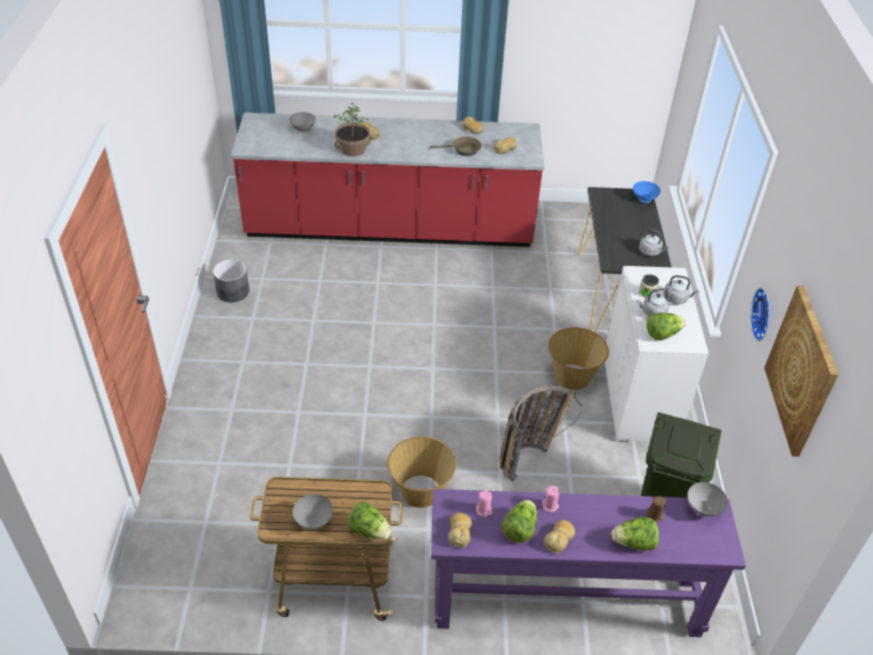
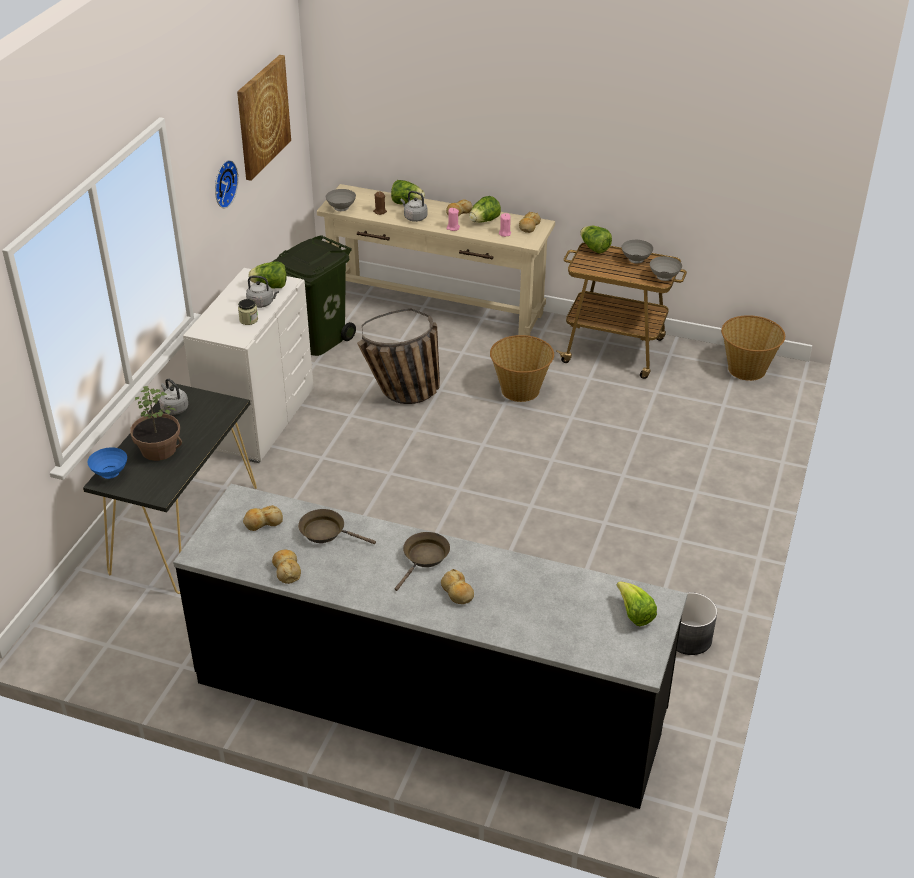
camera: 160 degrees left, 5 degrees down
(261, 139) = (634, 614): none -> lettuce
(303, 130) = (561, 621): grey bowl -> grey bowl (663, 277)
(353, 149) = (493, 566): potted plant -> potted plant (158, 450)
(390, 228) = (429, 699): red counter -> black counter
(396, 146) = (424, 558): none -> brown frying pan
(566, 601) = (436, 308): purple console table -> beige console table
(572, 377) = (311, 450): basket -> basket (747, 369)
(676, 299) = (225, 310): grey kettle -> grey kettle (414, 217)

